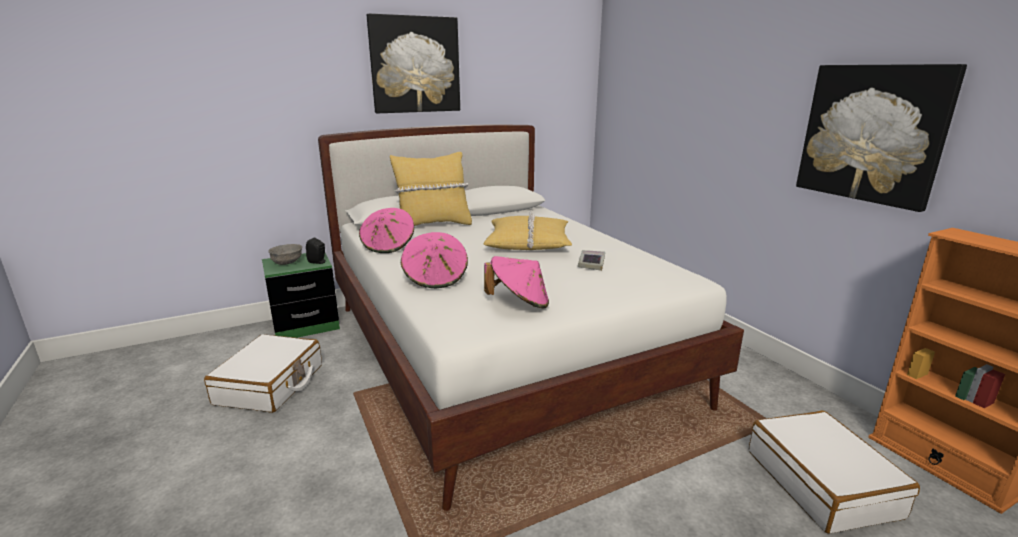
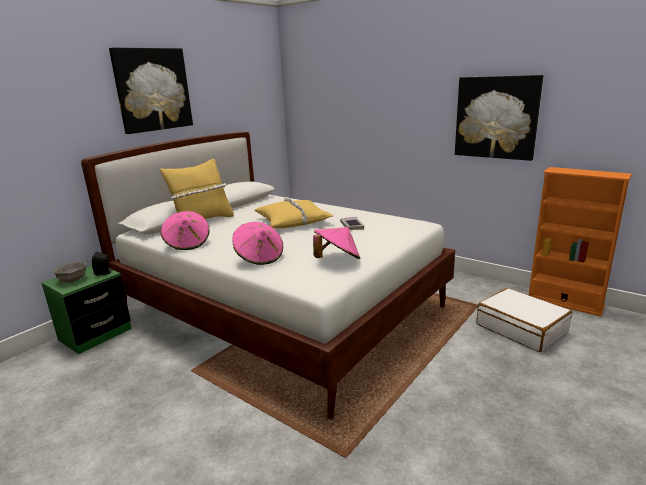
camera: 25 degrees left, 0 degrees up
(270, 384) = (108, 387): white suitcase -> none

